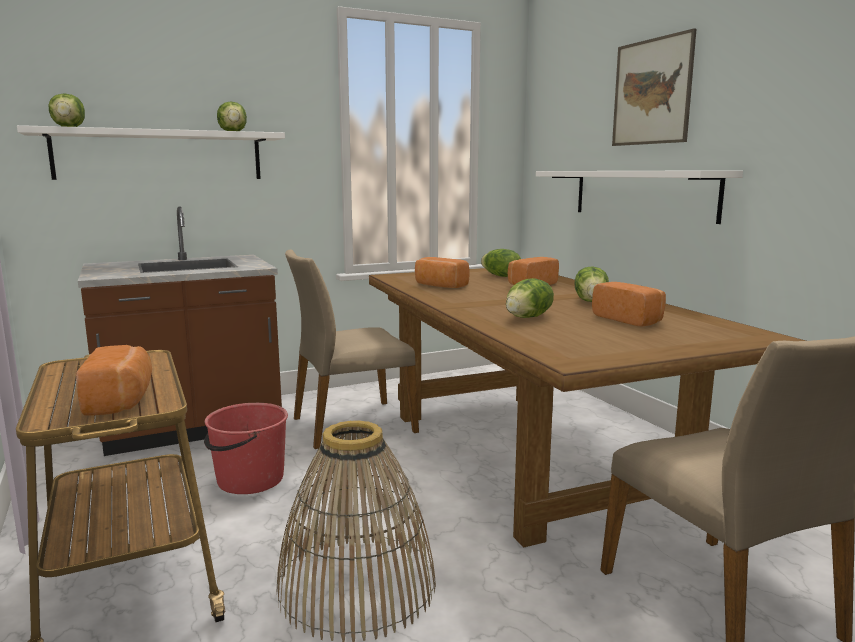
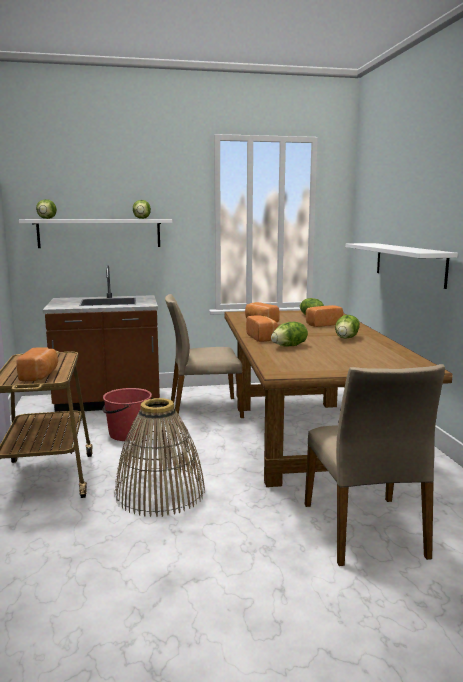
camera: 15 degrees right, 0 degrees up
(629, 319) = (353, 351): bread -> bread (263, 338)
(652, 92) = (415, 192): picture -> none

